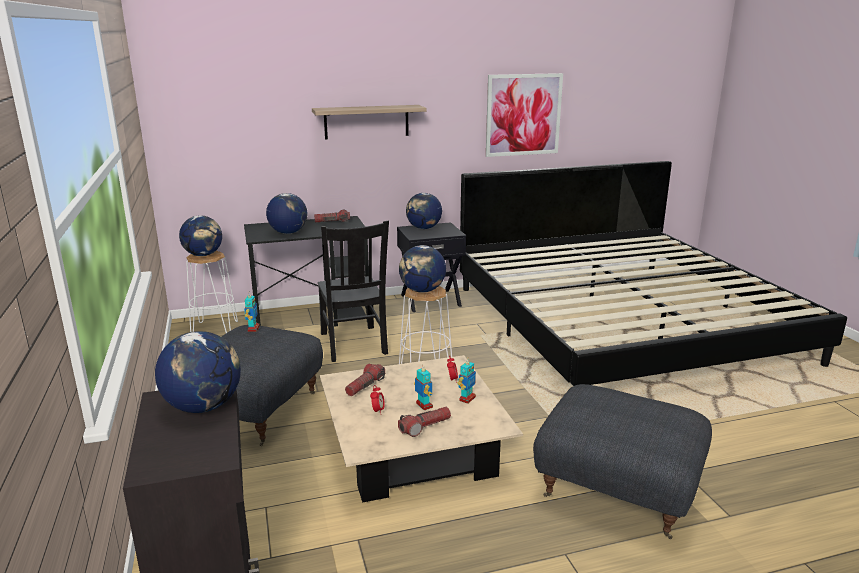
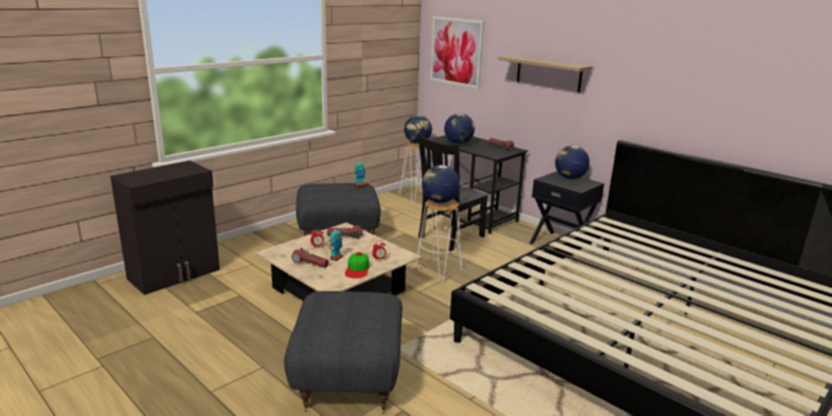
camera: 60 degrees right, 0 degrees up
(203, 406) = (181, 171): globe -> none
(467, 398) = (357, 269): toy robot -> cap
(523, 115) = (698, 95): picture -> picture (456, 52)

